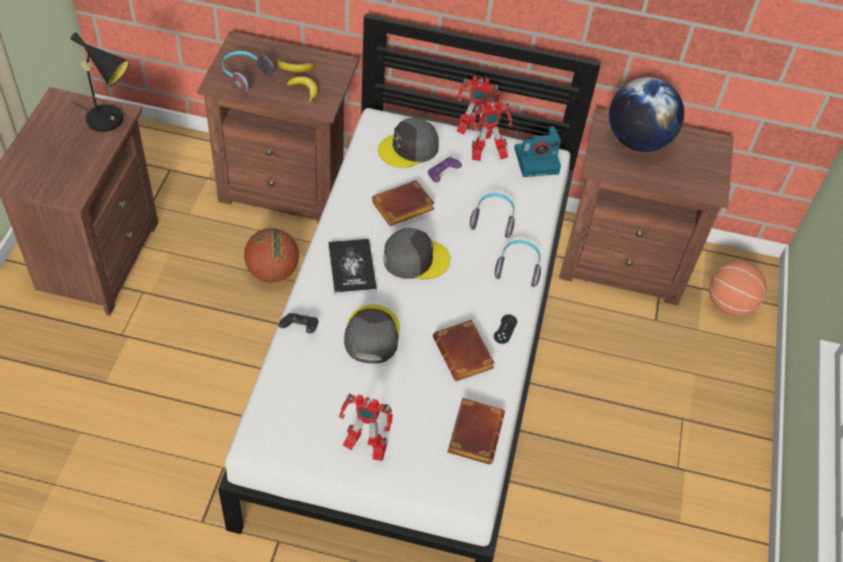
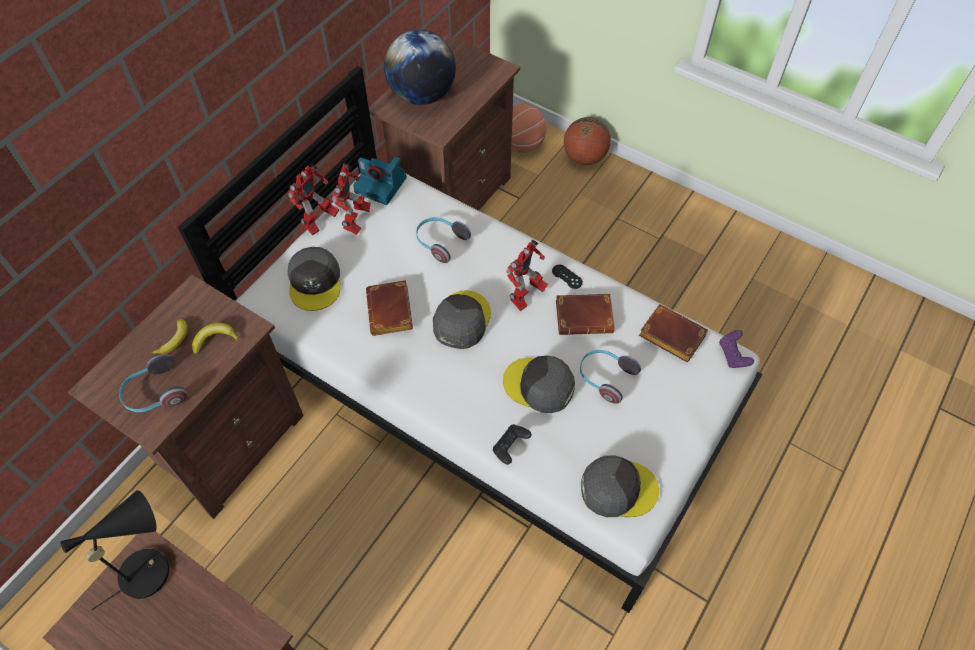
camera: 65 degrees left, 5 degrees up
(272, 272) = (337, 487): basketball -> basketball (584, 157)
(287, 420) = (618, 488): none -> grey cap
(352, 268) = (450, 378): book -> none
(364, 446) = (664, 429): toy robot -> toy robot (526, 297)
(443, 175) = (364, 265): purple game controller -> purple game controller (733, 355)
(518, 268) = (502, 243): headphones -> headphones (605, 378)
(537, 160) = (382, 185): camera -> camera turned 105 degrees clockwise

